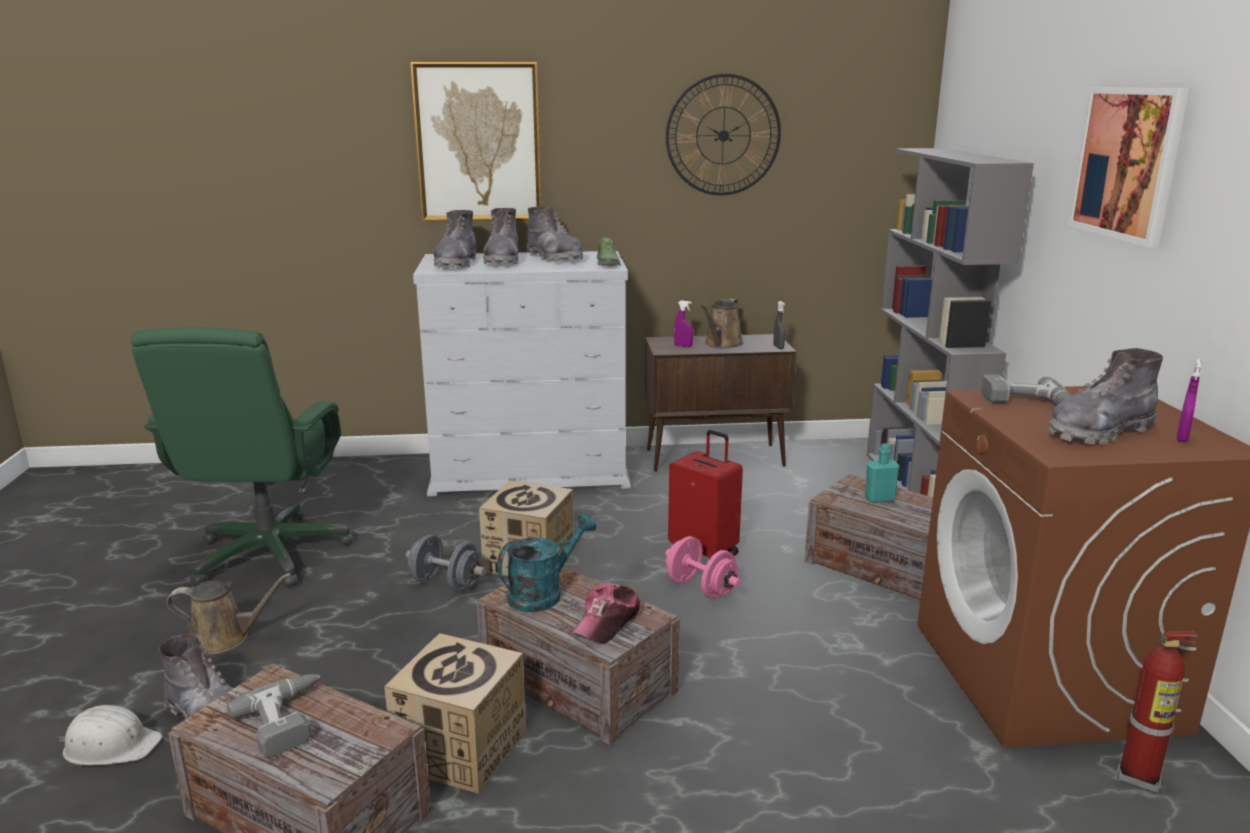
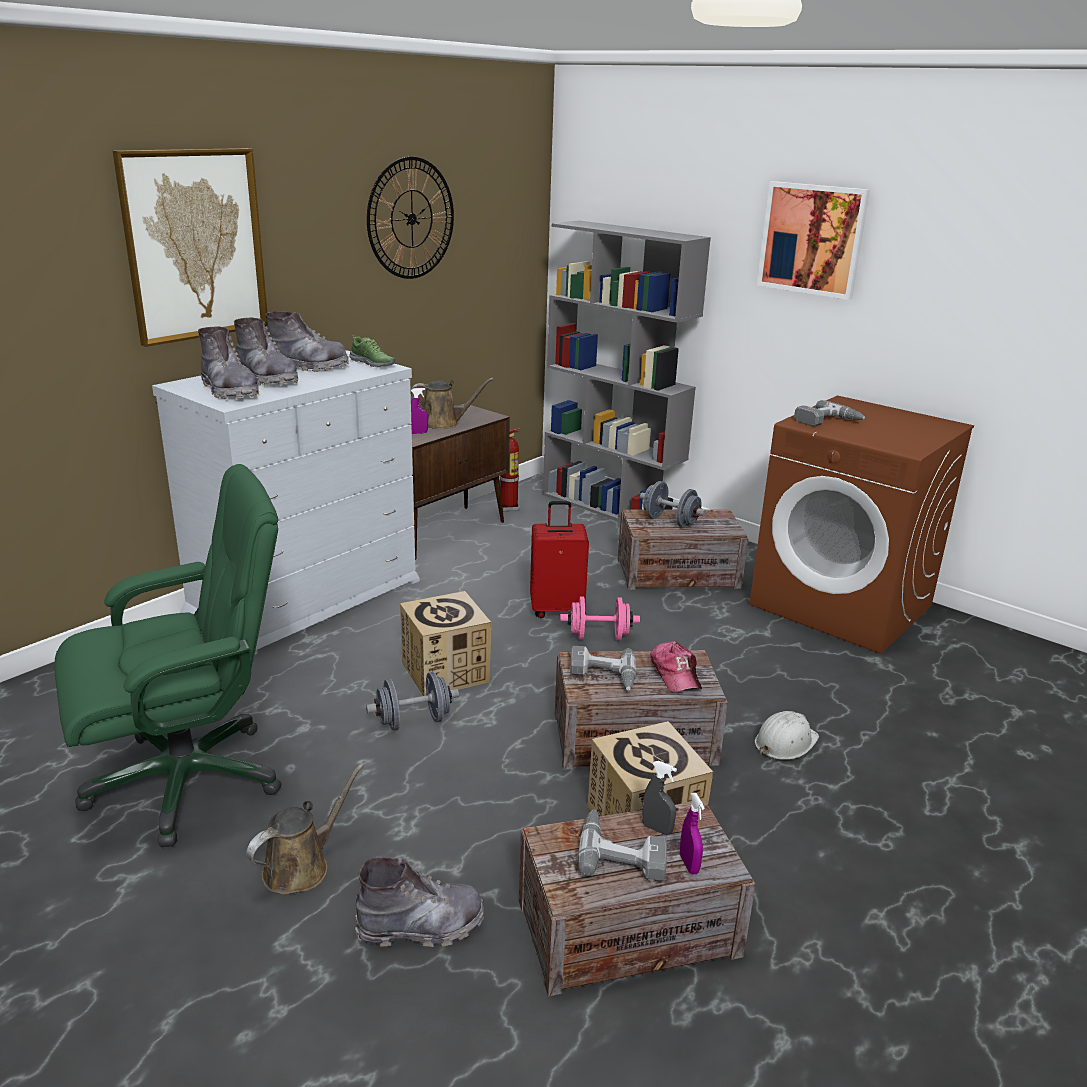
camera: 45 degrees left, 5 degrees up
(111, 746) = (379, 1005): white hard hat -> white hard hat (785, 742)
(269, 554) = (188, 779): green office chair -> green office chair turned 75 degrees counterclockwise
(543, 594) = (602, 676): turquoise watering can -> power drill
(722, 344) = (444, 423): brown watering can -> brown watering can turned 75 degrees counterclockwise
(778, 347) = (491, 416): grey spray bottle -> grey spray bottle (657, 829)
(879, 499) = (670, 521): turquoise bottle -> grey dumbbell
(1099, 432) = (892, 431): grey boot -> none
(1140, 776) = (942, 638): fire extinguisher -> fire extinguisher (509, 507)
(1182, 438) = (926, 424): purple spray bottle -> purple spray bottle (689, 864)

